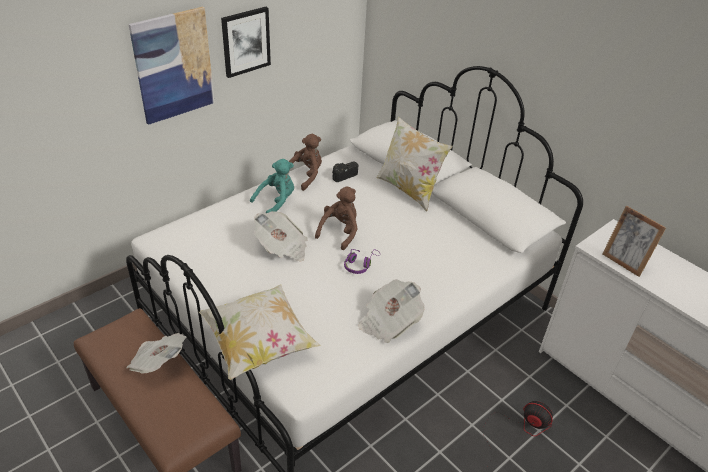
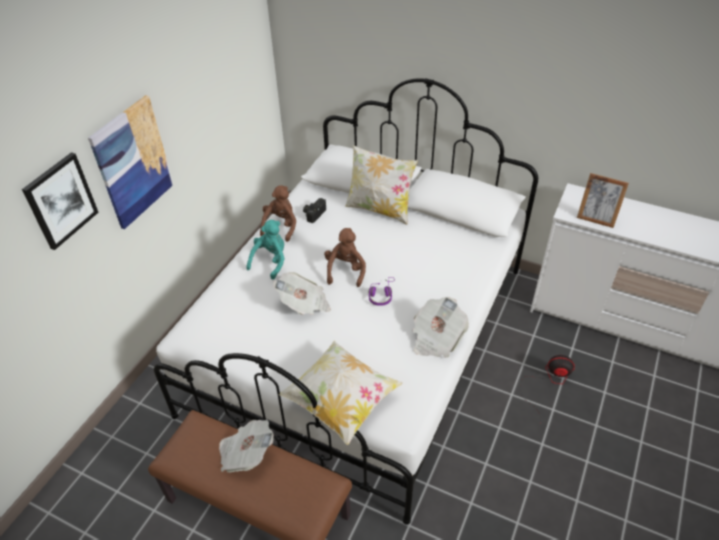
camera: 20 degrees left, 5 degrees up
(245, 41) = (186, 114): picture -> picture (60, 200)

